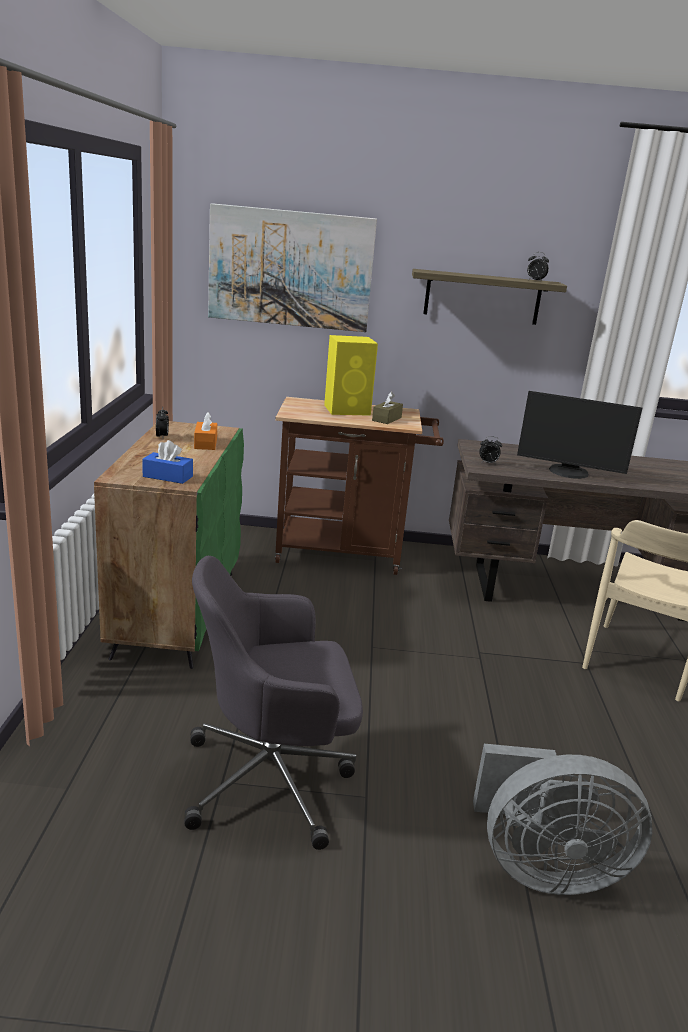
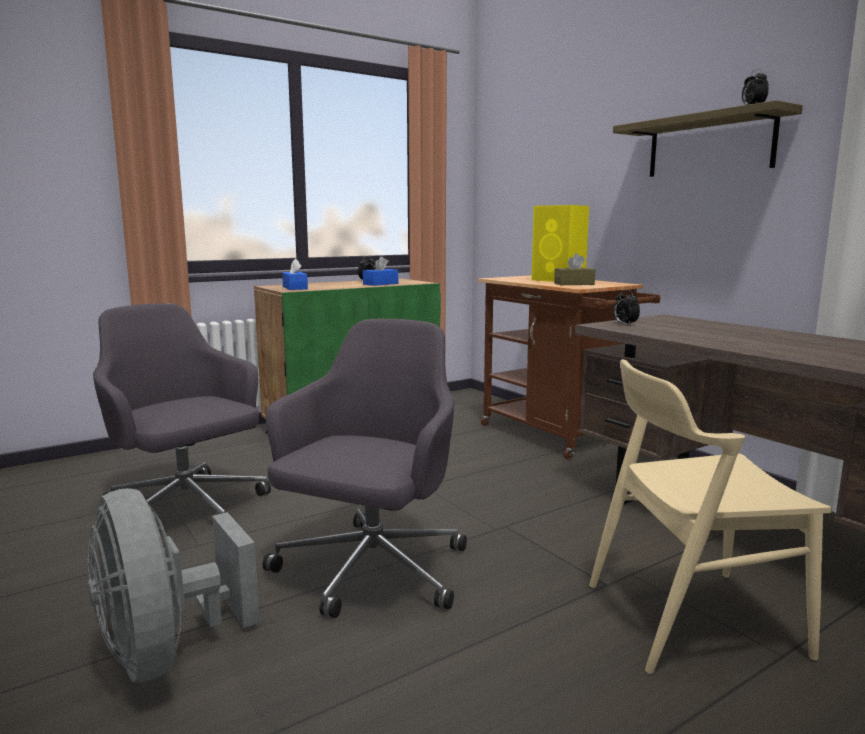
camera: 55 degrees right, 10 degrees down
(205, 443) = (380, 284): orange tissue box -> blue tissue box
(290, 268) = (546, 153): picture -> none
(497, 733) = (370, 571): none -> grey office chair
(568, 472) = (709, 339): monitor -> none

